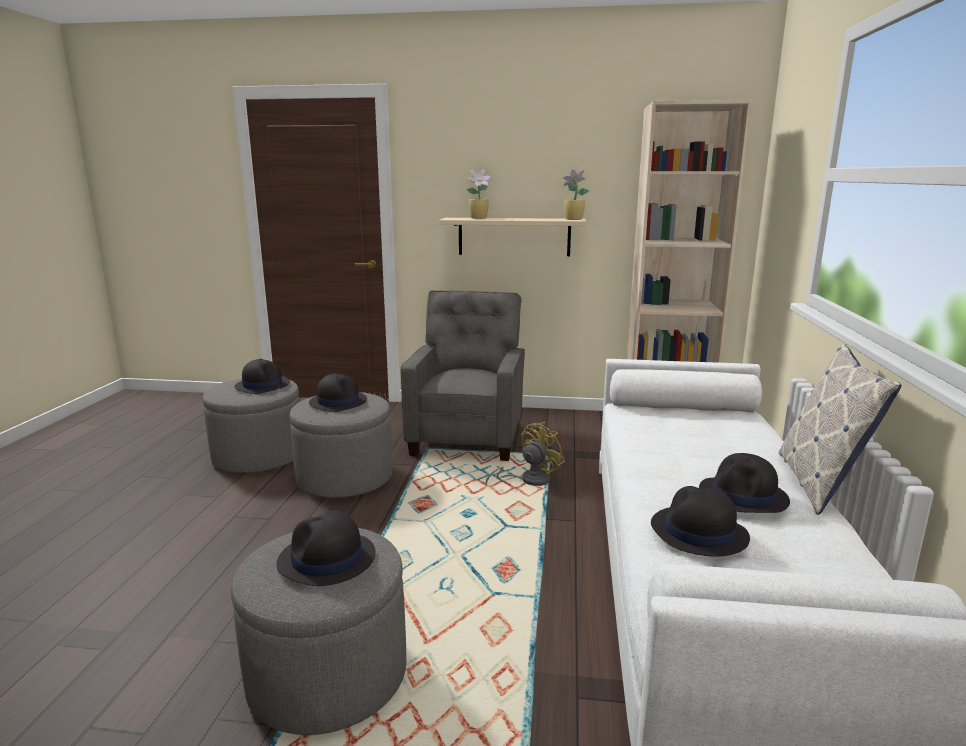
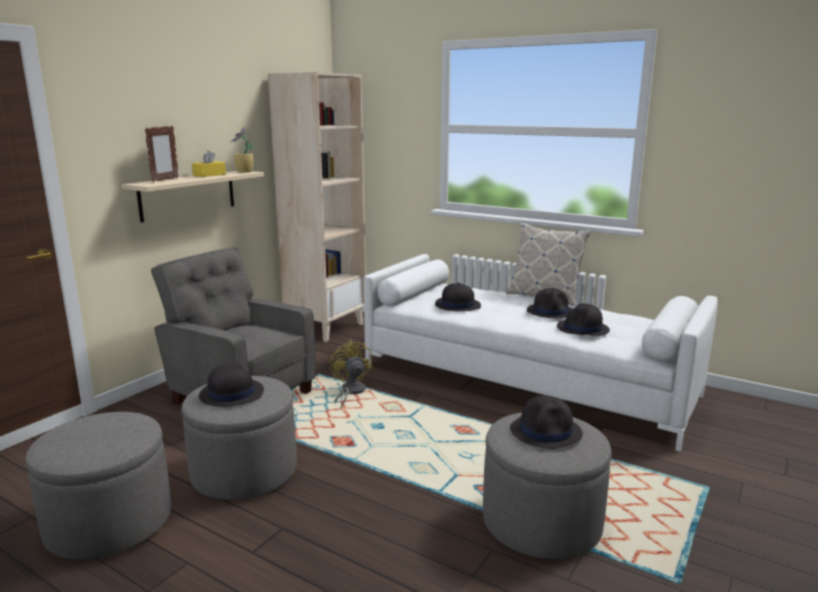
camera: 65 degrees left, 0 degrees up
(262, 385) = (103, 428): black hat -> black hat (457, 305)
(479, 218) = (165, 180): potted plant -> picture frame
(531, 218) = (209, 175): none -> yellow tissue box

